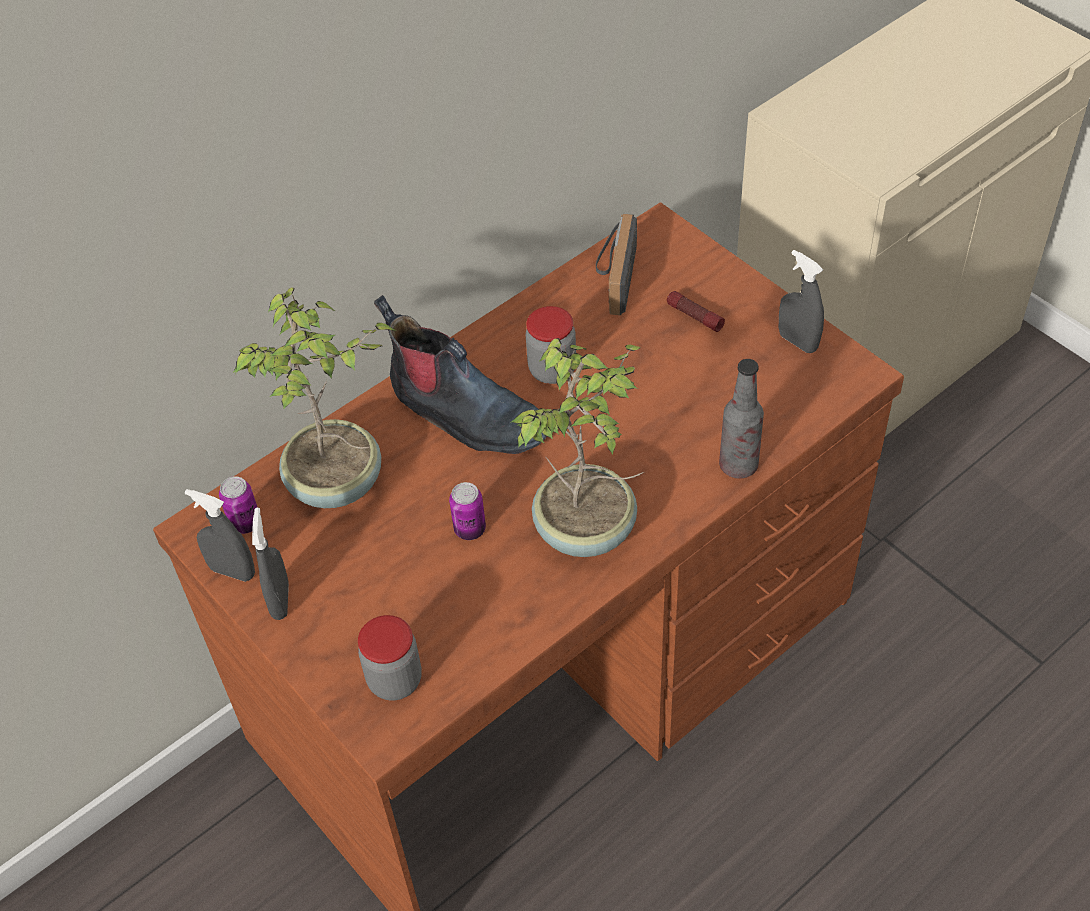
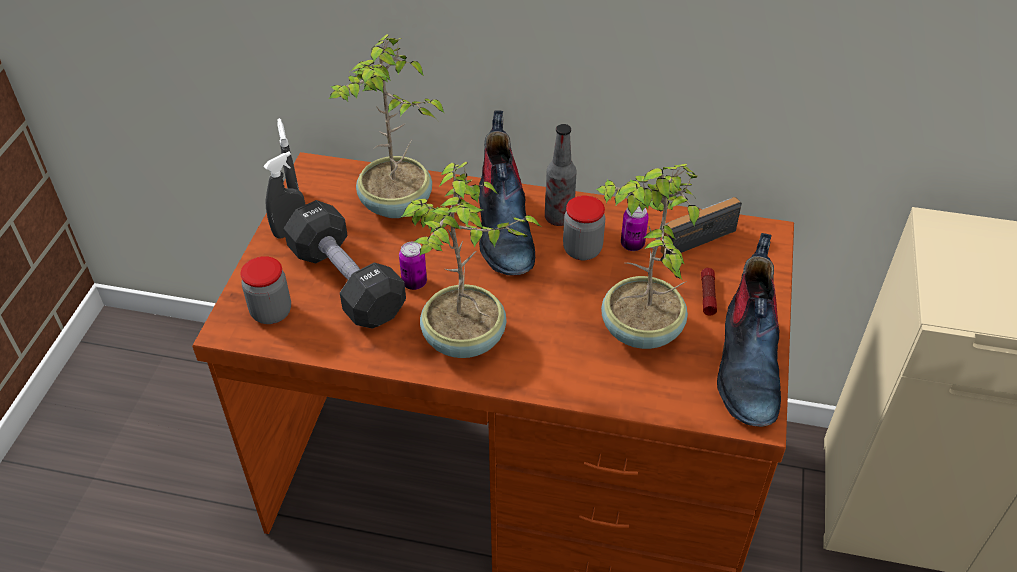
camera: 50 degrees right, 5 degrees down
(245, 523) = (333, 184): can -> can (632, 244)
(414, 588) = (347, 282): none -> black dumbbell
(693, 390) = (639, 331): none -> potted plant
(738, 465) = (596, 391): bottle -> bottle (559, 218)
(797, 342) = (747, 365): grey spray bottle -> boot

